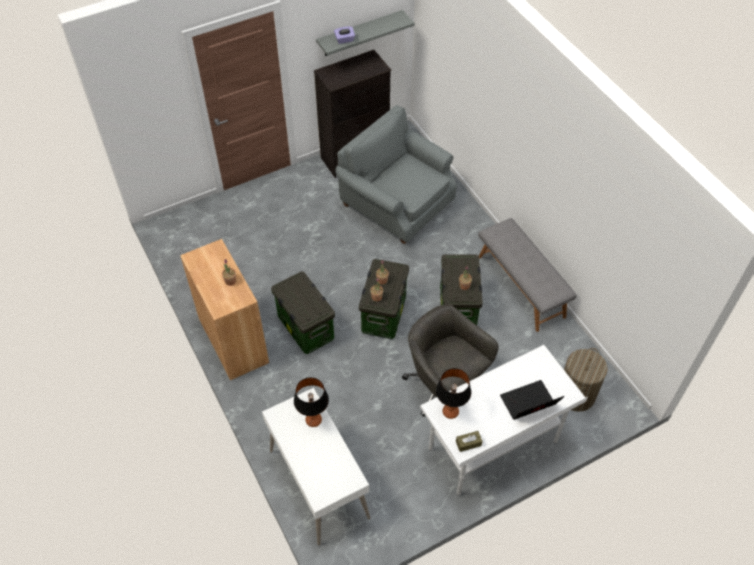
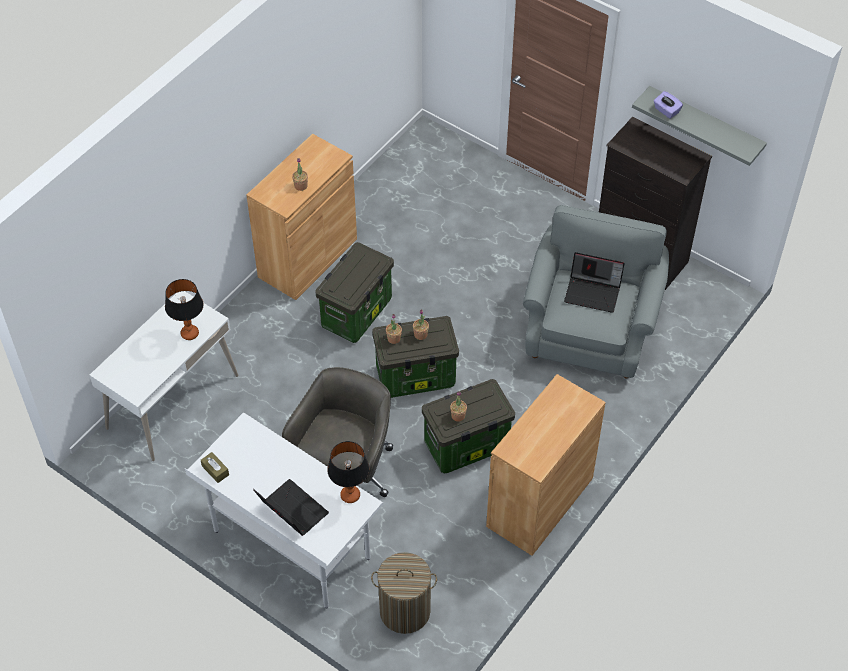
camera: 65 degrees right, 0 degrees up
(402, 174) = (593, 292): none -> laptop
(450, 412) = (246, 441): table lamp -> table lamp (350, 495)
(521, 286) = (540, 502): grey bench -> brown cabinet

